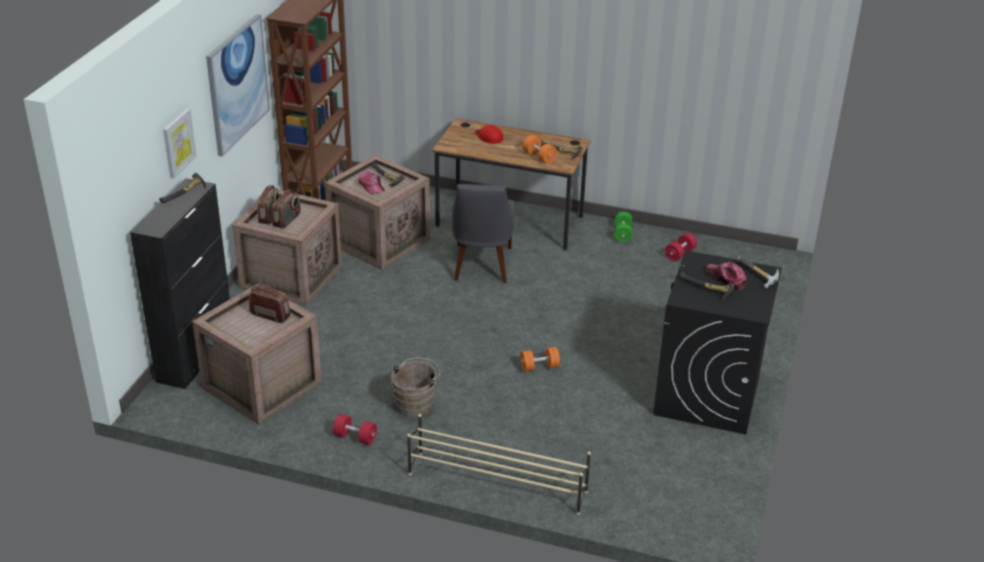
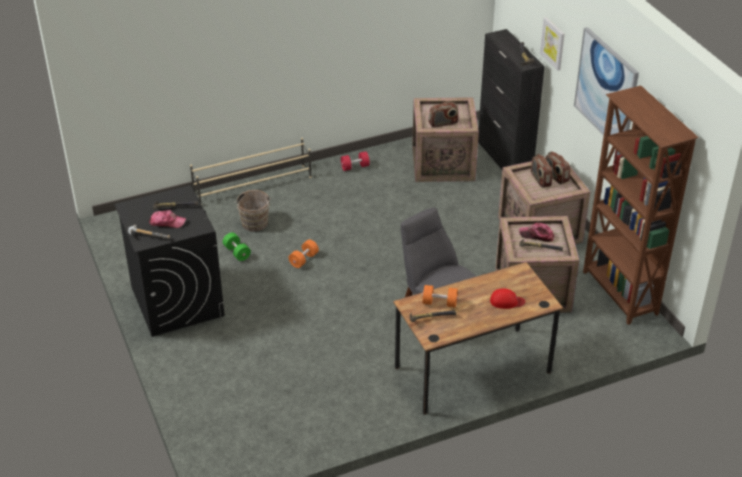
camera: 140 degrees right, 5 degrees up
(416, 404) = (347, 199): brown bucket -> brown bucket (254, 225)
(622, 234) = (370, 414): green dumbbell -> green dumbbell (237, 252)
(680, 254) = (302, 421): red dumbbell -> none

